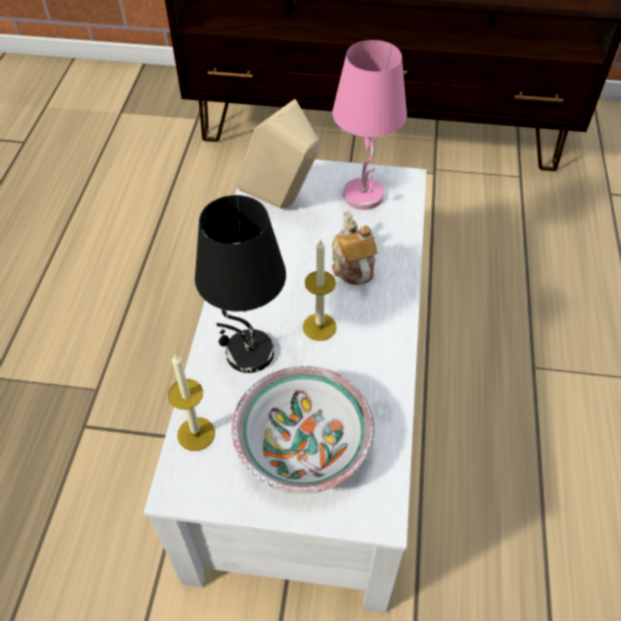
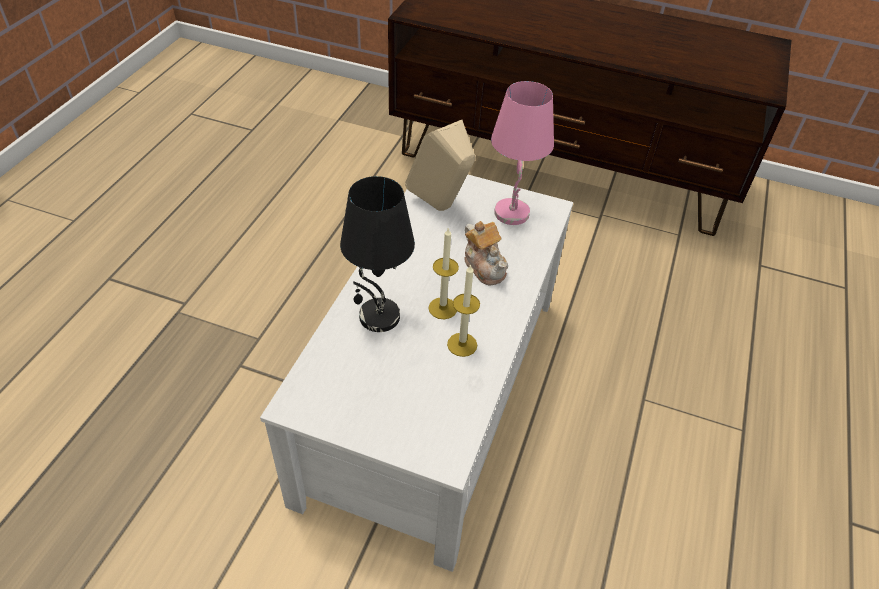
camera: 10 degrees right, 5 degrees down
(196, 434) = (318, 368): candle -> candle (462, 344)
(303, 442) = (402, 393): bowl -> none
(352, 265) = (485, 266): teapot -> teapot turned 150 degrees clockwise

